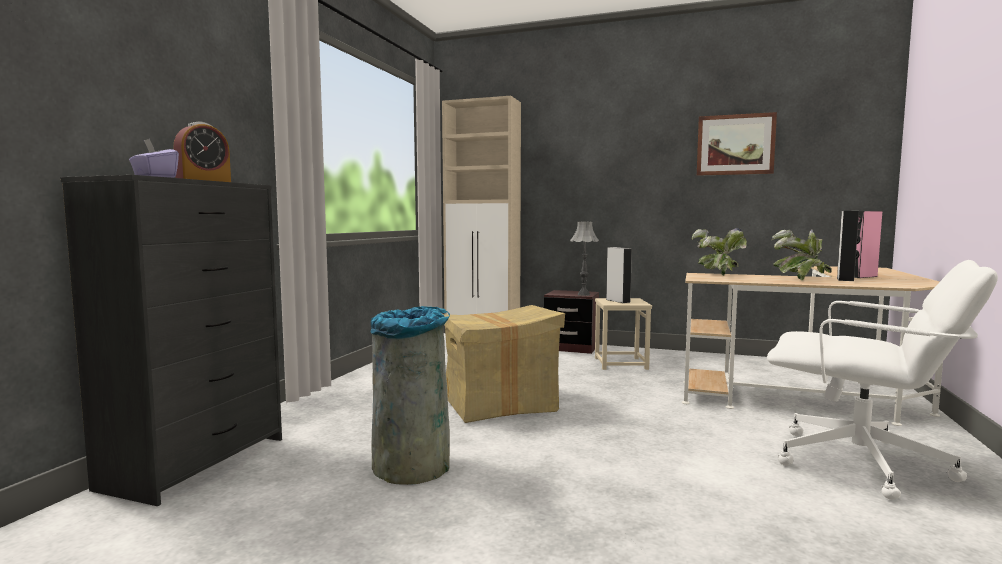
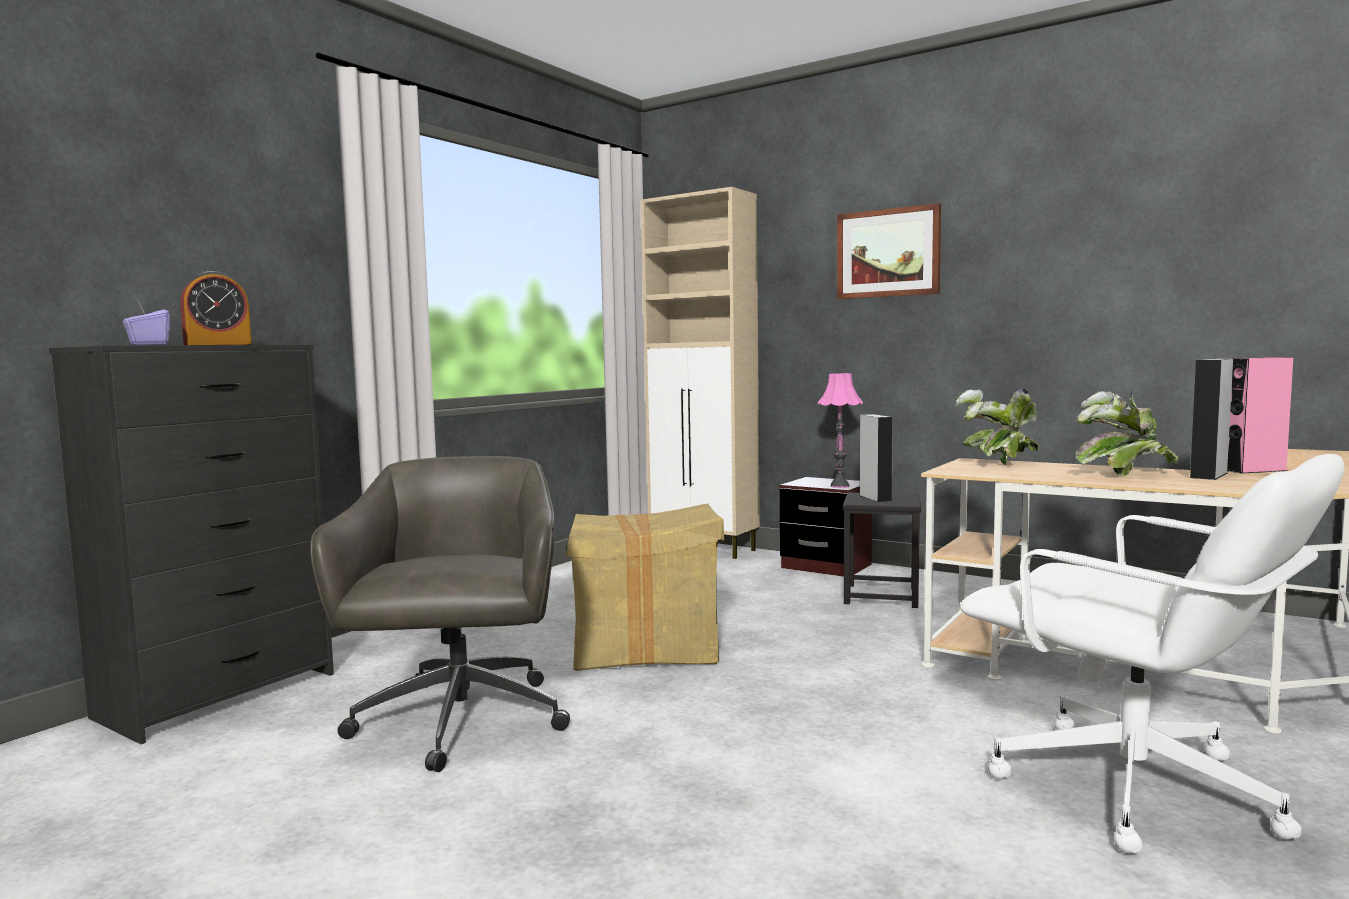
camera: 15 degrees right, 0 degrees up
(412, 465) = (459, 723): grey trash can -> grey office chair
(583, 295) = (839, 486): grey table lamp -> pink table lamp
(620, 363) = (880, 595): beige stool -> black stool
(735, 145) = (1086, 244): picture -> picture (888, 253)

